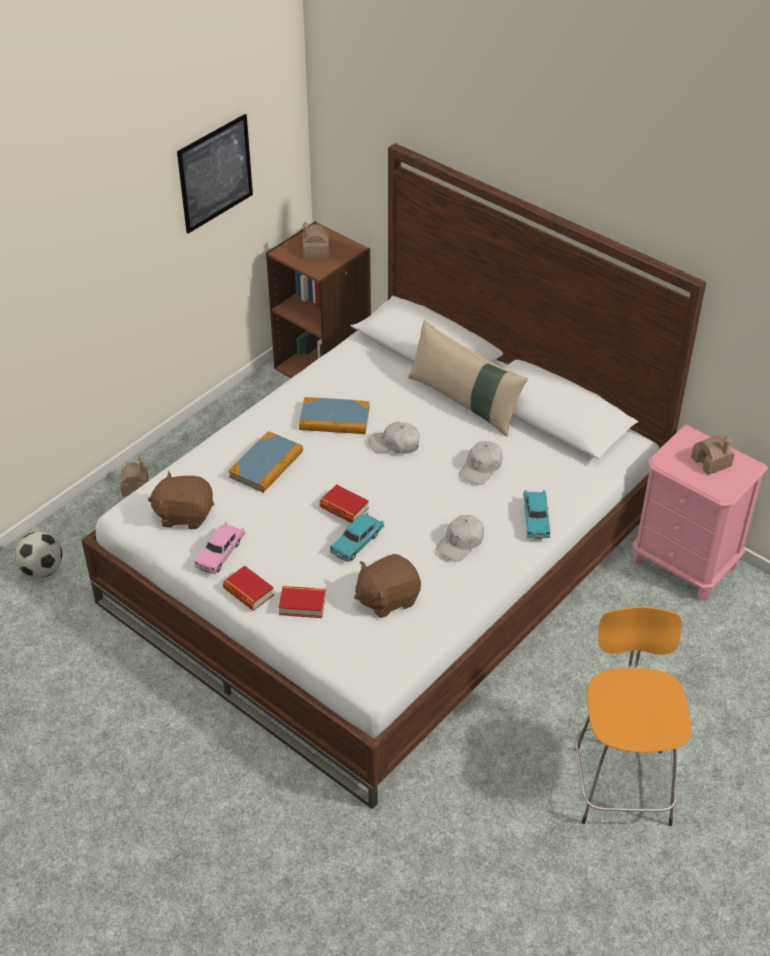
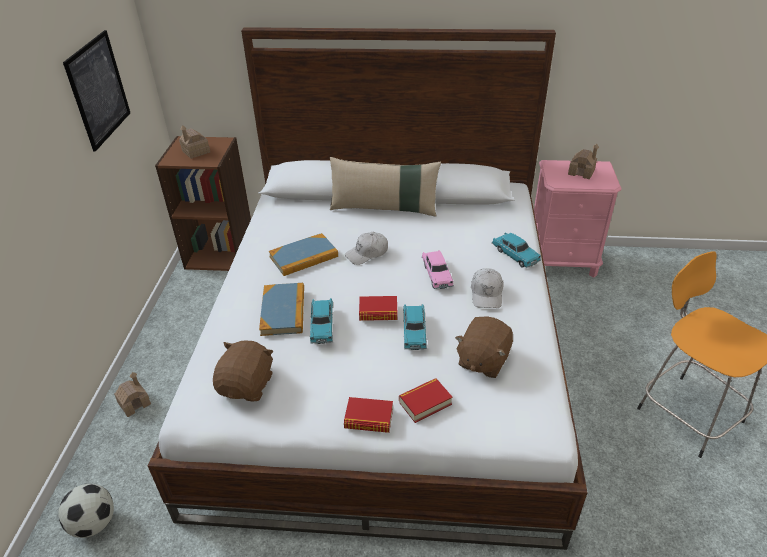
camera: 35 degrees left, 5 degrees down
(184, 514) = (247, 385): brown plush toy -> brown plush toy turned 135 degrees clockwise
(220, 554) = (312, 400): pink toy car -> pink toy car (436, 275)
(284, 496) = (322, 326): none -> turquoise toy car
(481, 468) = (442, 241): white cap -> none

